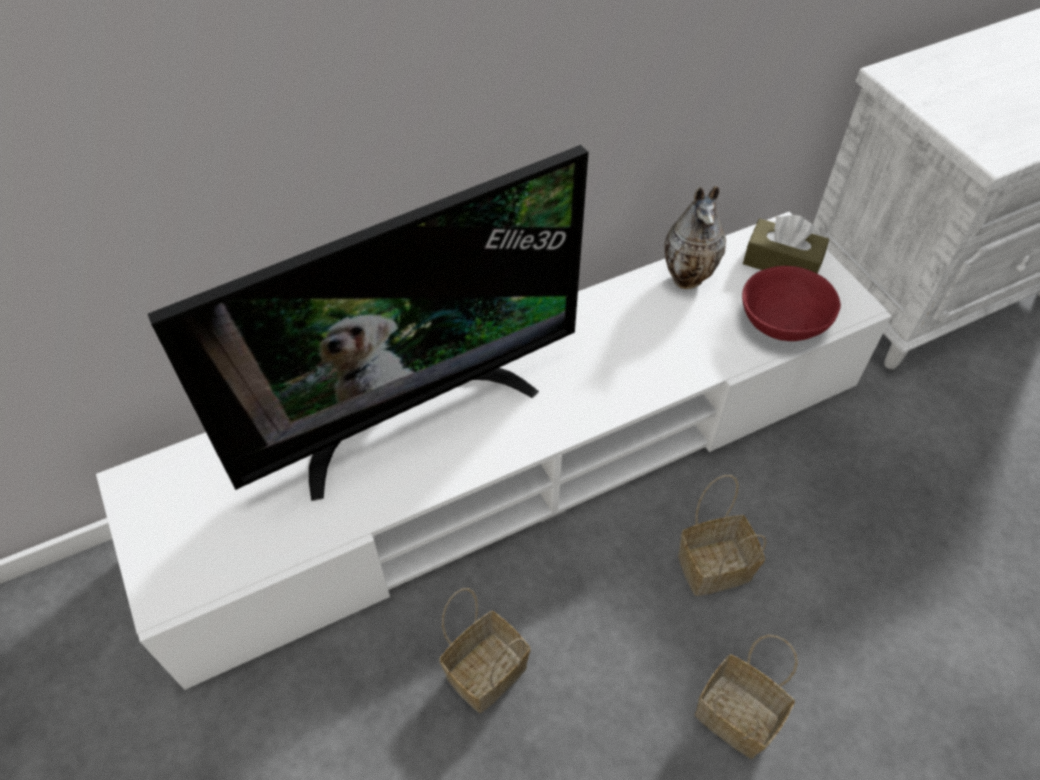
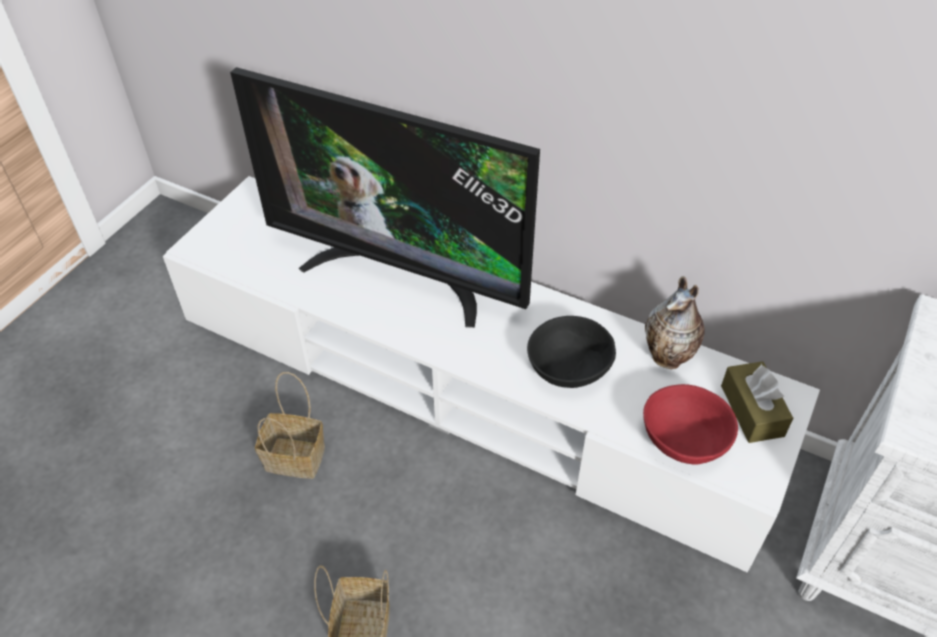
camera: 55 degrees right, 5 degrees down
(647, 350) = (570, 369): none -> black bowl
(715, 565) = (479, 553): basket -> none

